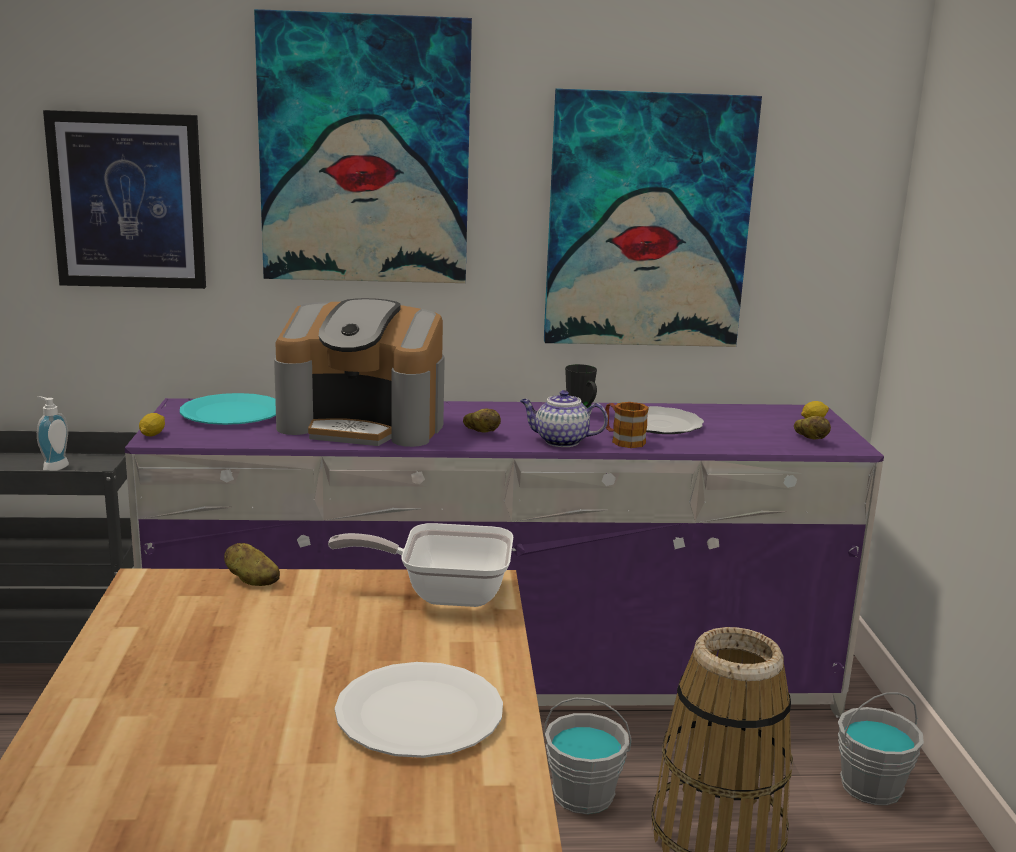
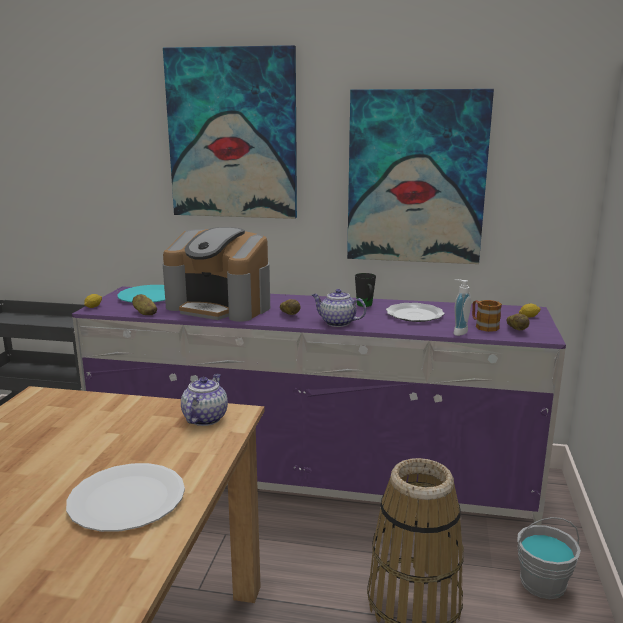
camera: 15 degrees right, 0 degrees up
(53, 467) = (57, 324): soap dispenser -> soap dispenser (458, 332)
(128, 201) = (99, 168): picture -> none
(251, 580) = (96, 399): potato -> potato (145, 313)
(443, 593) = (205, 418): frying pan -> teapot
(583, 794) = (333, 560): grey bucket -> none
(623, 440) = (380, 324): mug -> mug (483, 326)

